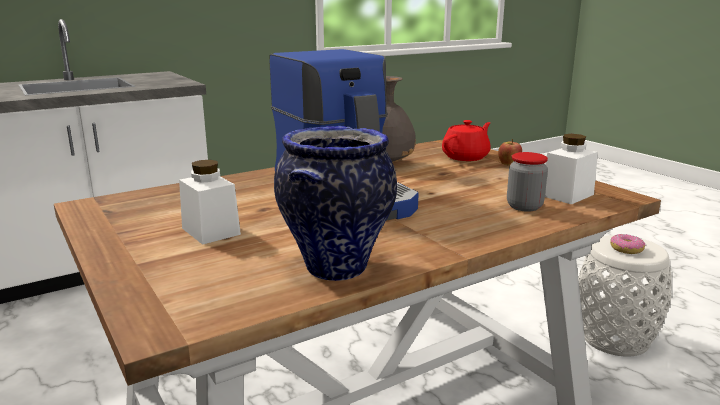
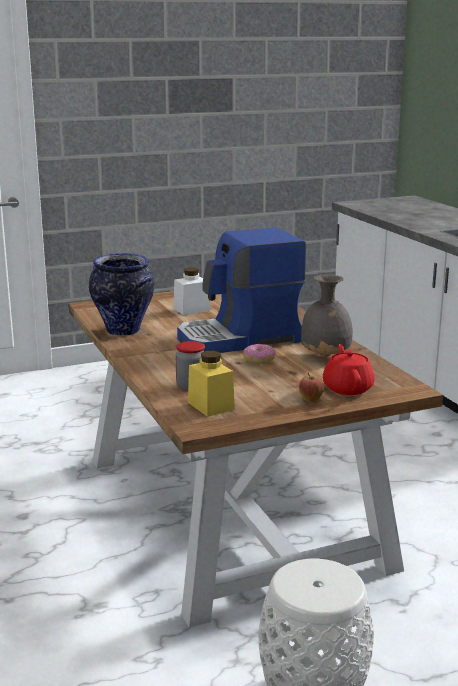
camera: 100 degrees right, 0 degrees up
(466, 157) = (348, 388): red teapot -> red teapot turned 150 degrees counterclockwise
(567, 195) = (211, 406): white jar -> yellow jar
(626, 249) = (312, 578): donut -> donut (259, 359)

